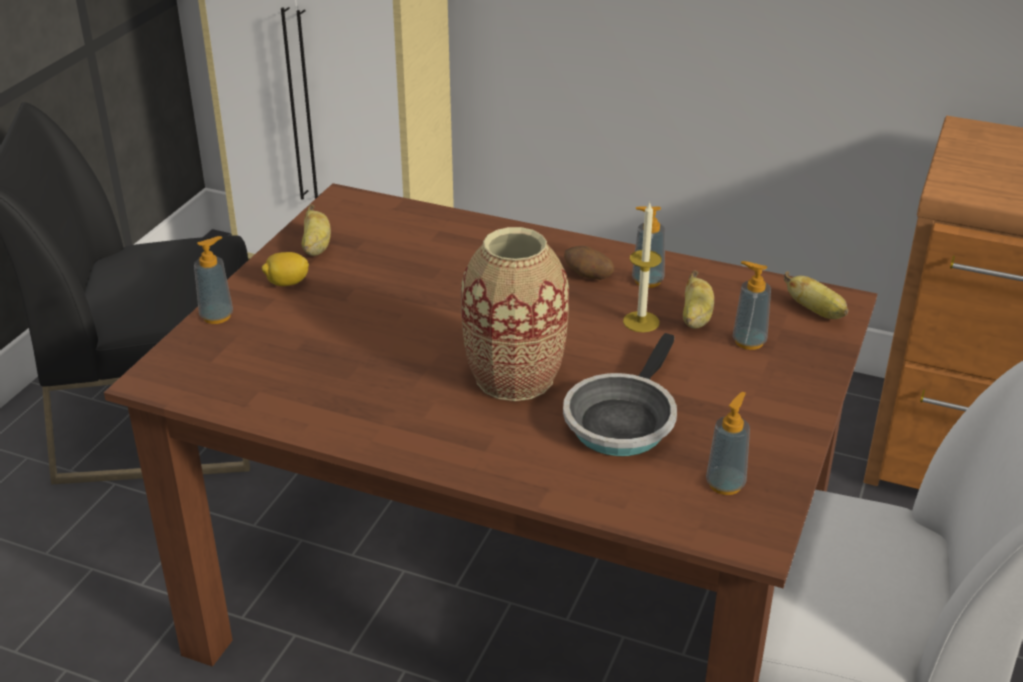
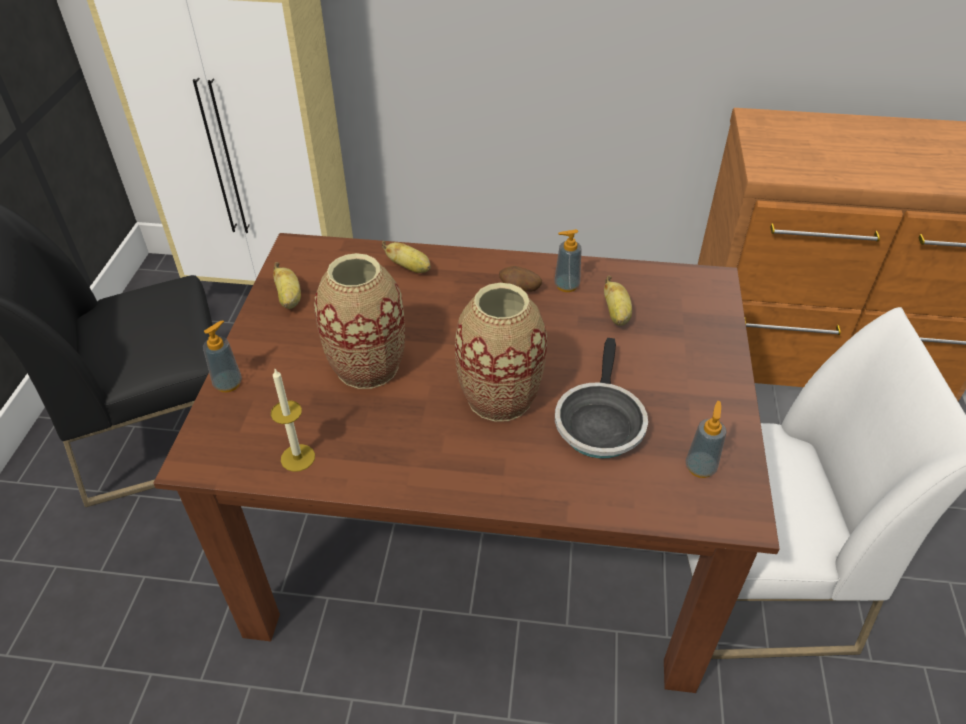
camera: 15 degrees left, 10 degrees up
(287, 283) = (277, 339): lemon -> none
(375, 324) = (367, 366): none -> vase
(641, 322) = (576, 325): candle -> candle (298, 458)
(749, 342) = (664, 329): soap dispenser -> none
(816, 312) = (701, 292): banana -> banana (410, 268)

